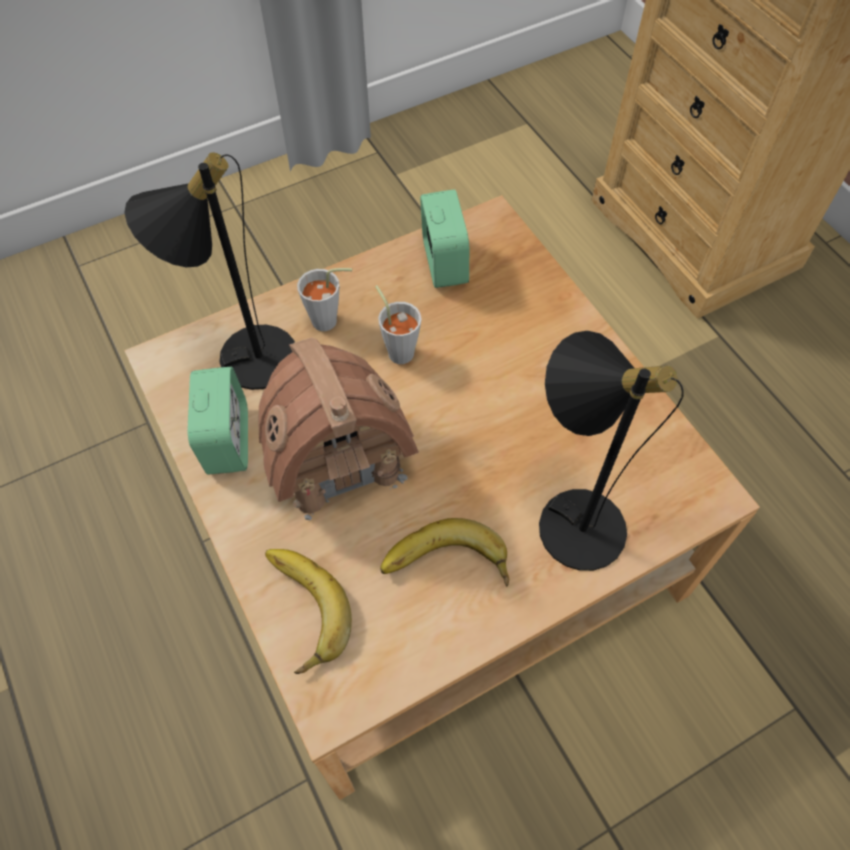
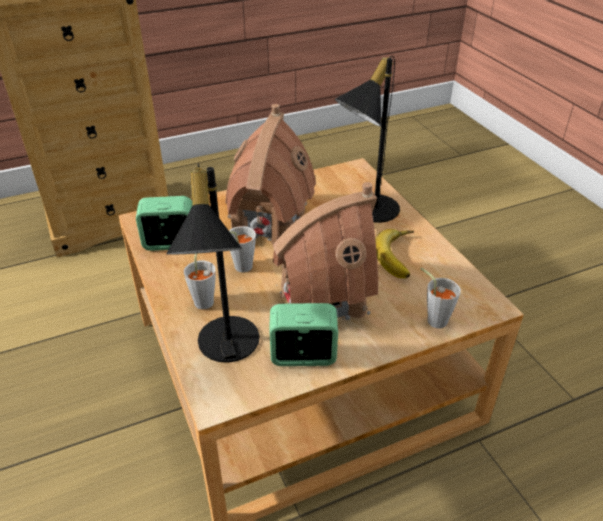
camera: 85 degrees left, 20 degrees down
(298, 610) = (433, 318): banana -> grey cup
(515, 372) = (268, 221): none -> toy house

